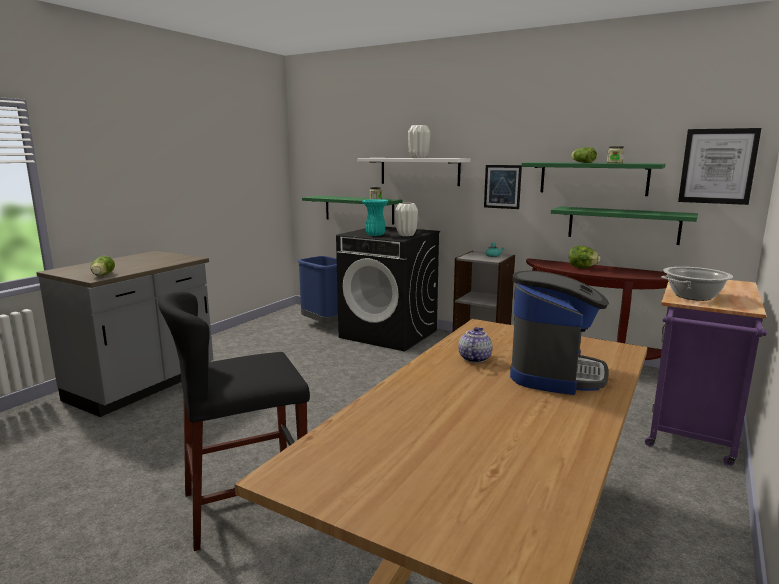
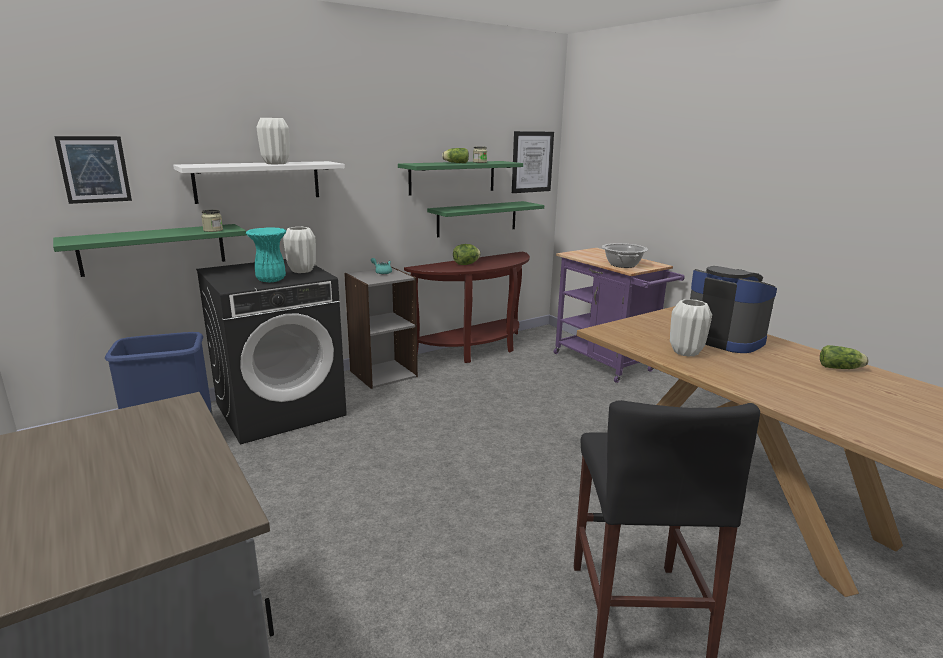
camera: 65 degrees left, 5 degrees up
(102, 275) = (207, 506): lettuce -> lettuce (841, 368)
(473, 358) = (686, 352): teapot -> white vase
(502, 186) = (369, 193): picture -> picture (94, 169)

